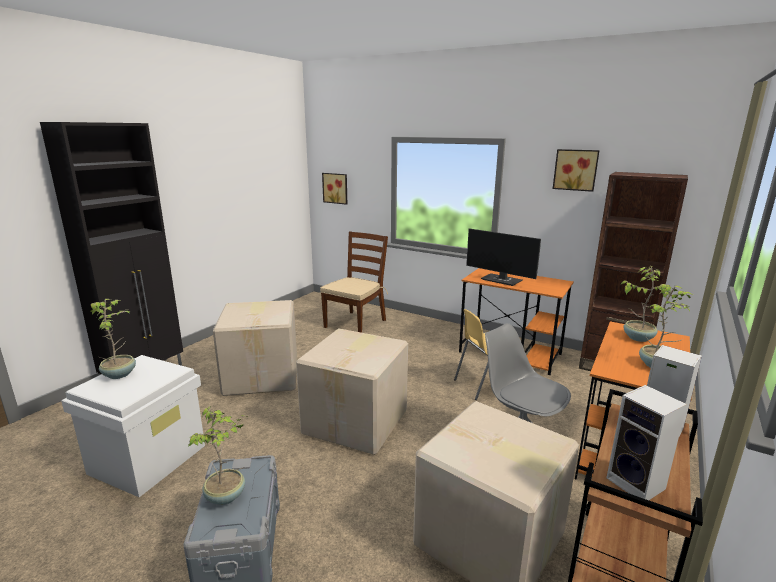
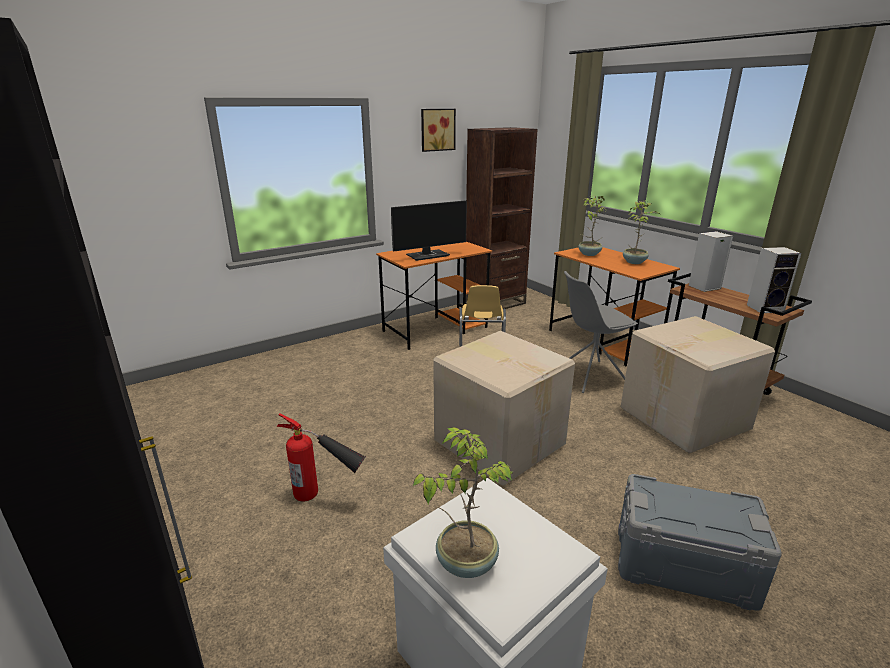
camera: 65 degrees left, 5 degrees up
(226, 496) = (698, 517): potted plant -> none
(263, 375) = (326, 498): cardboard box -> fire extinguisher
(336, 188) = (96, 196): picture -> none
(355, 323) = (258, 388): brown chair -> none

